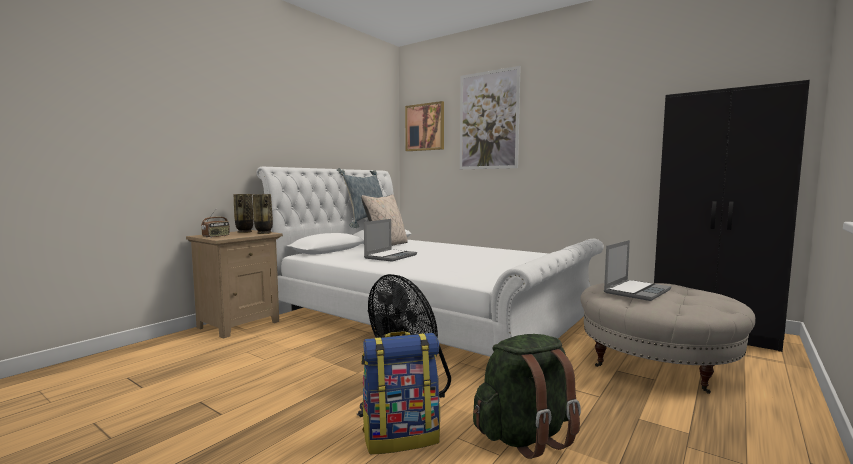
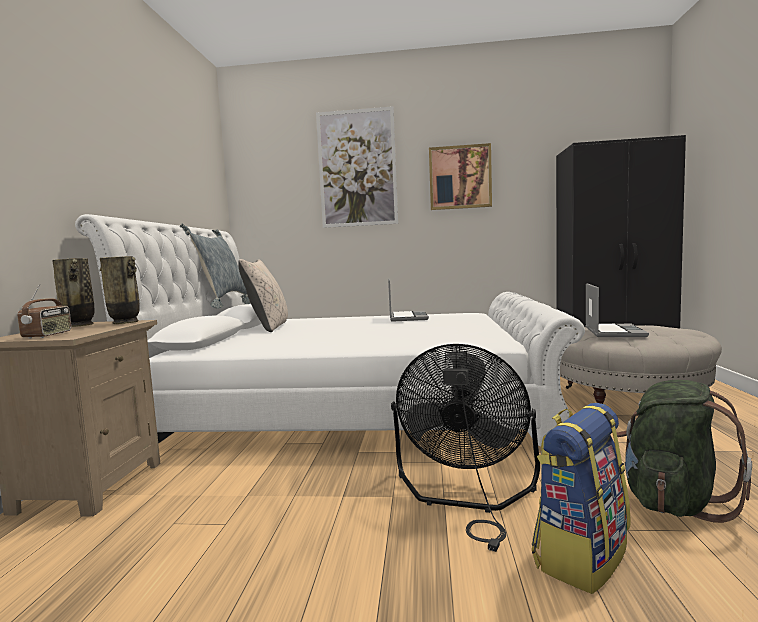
camera: 30 degrees left, 0 degrees up
(390, 256) = (317, 336): laptop -> laptop (406, 317)
(425, 127) = (267, 175): picture -> picture (460, 177)

